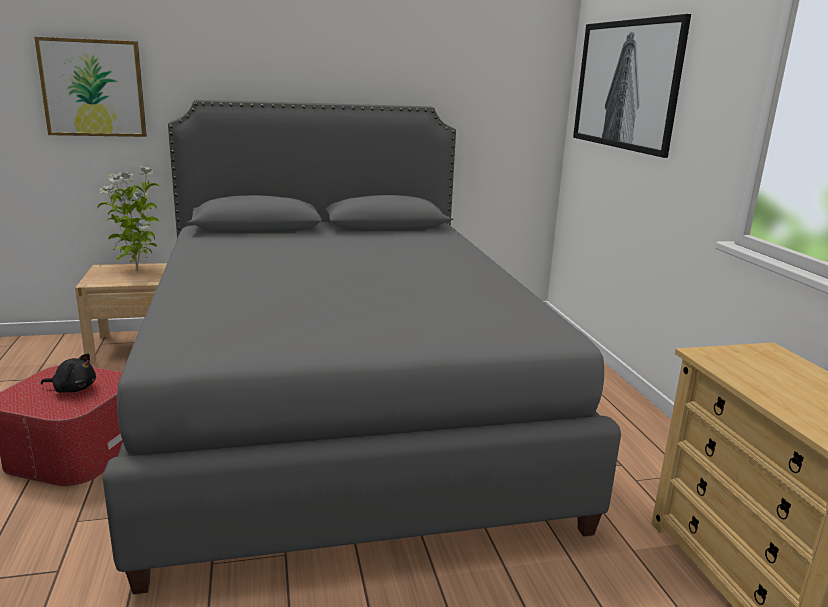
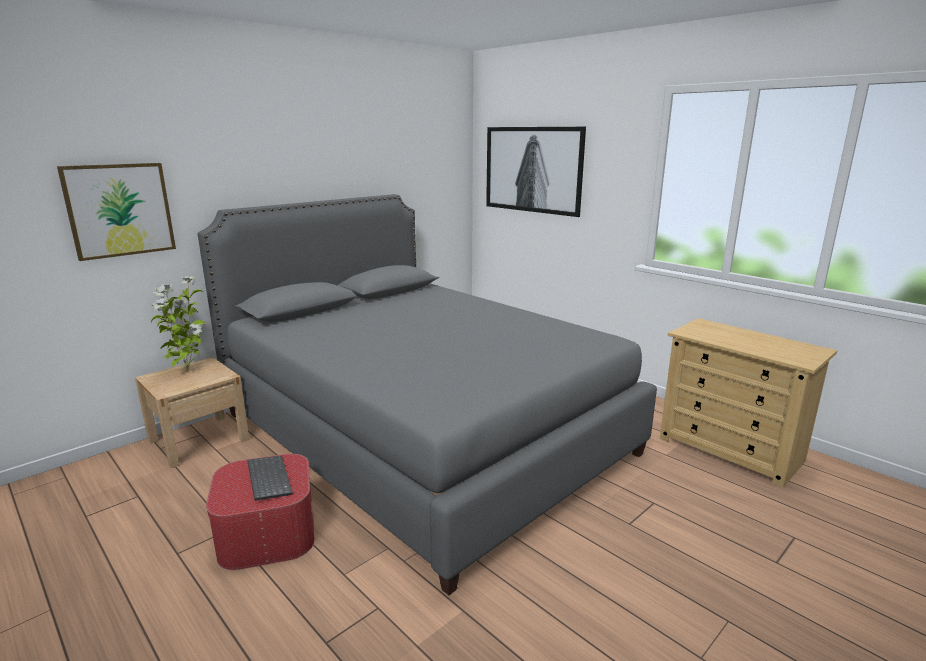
camera: 30 degrees left, 0 degrees up
(73, 389) = (267, 478): black plush toy -> keyboard

